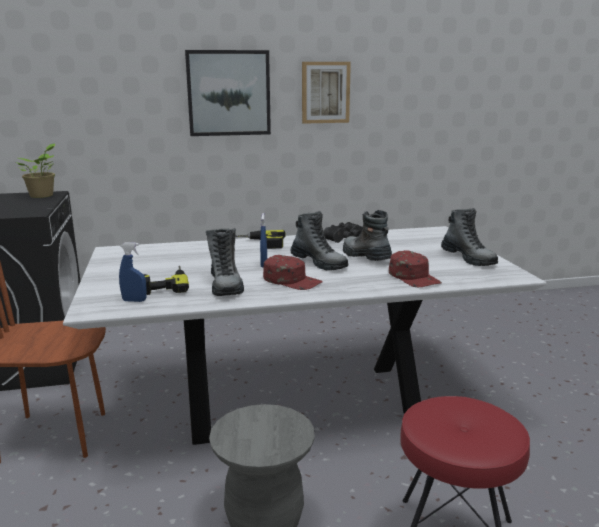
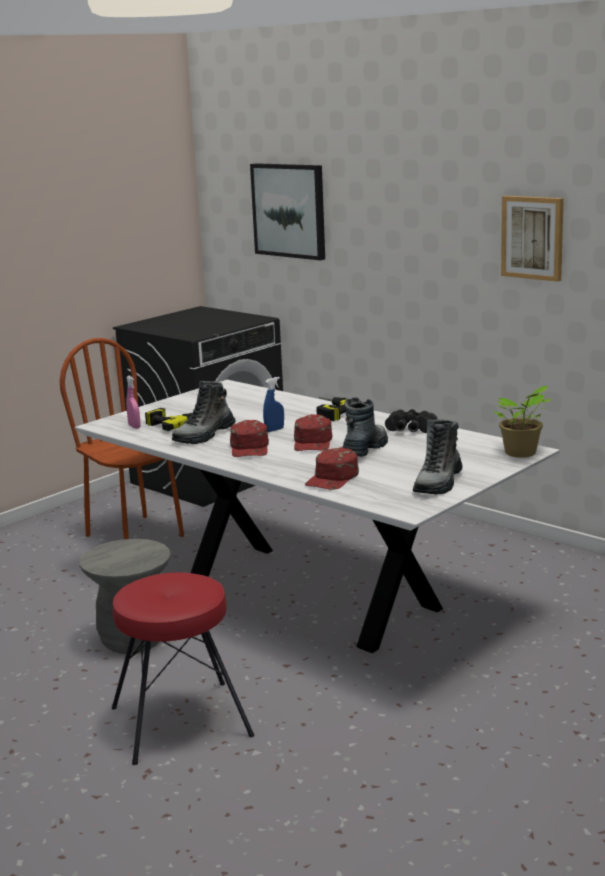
camera: 55 degrees right, 0 degrees up
(43, 196) = (246, 320): potted plant -> potted plant (521, 453)
(134, 300) = (134, 426): blue spray bottle -> pink spray bottle
(228, 93) = (425, 229): picture -> picture (289, 210)
(319, 263) = (313, 442): boot -> red cap

